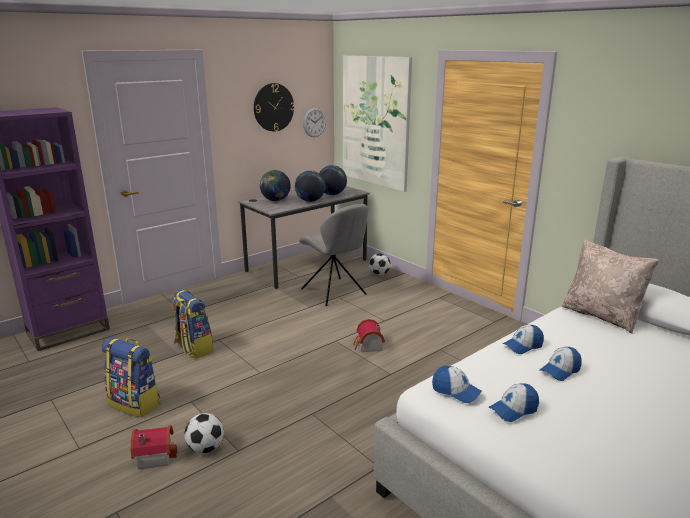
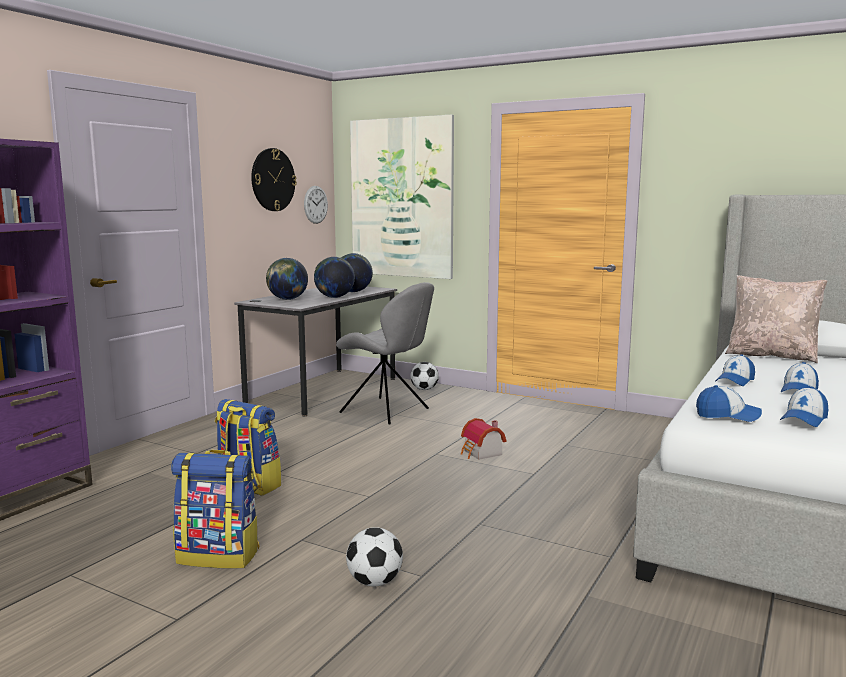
camera: 20 degrees left, 10 degrees down
(154, 455) = (306, 604): toy house -> none

